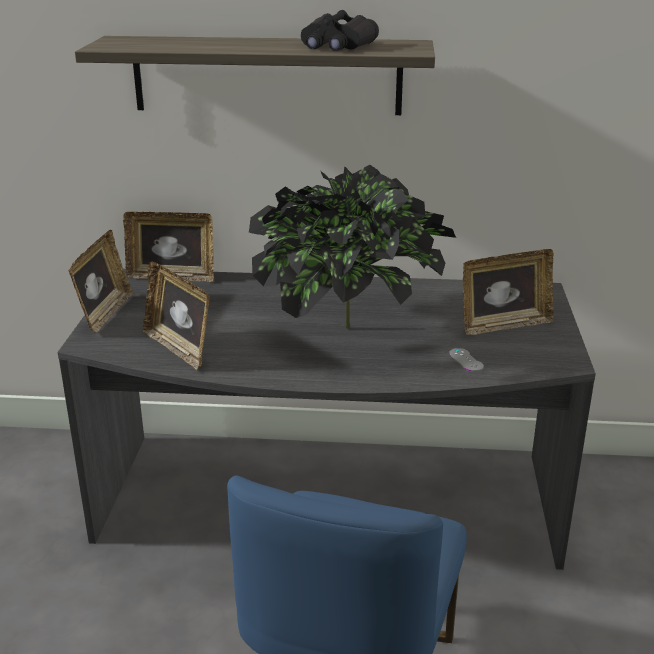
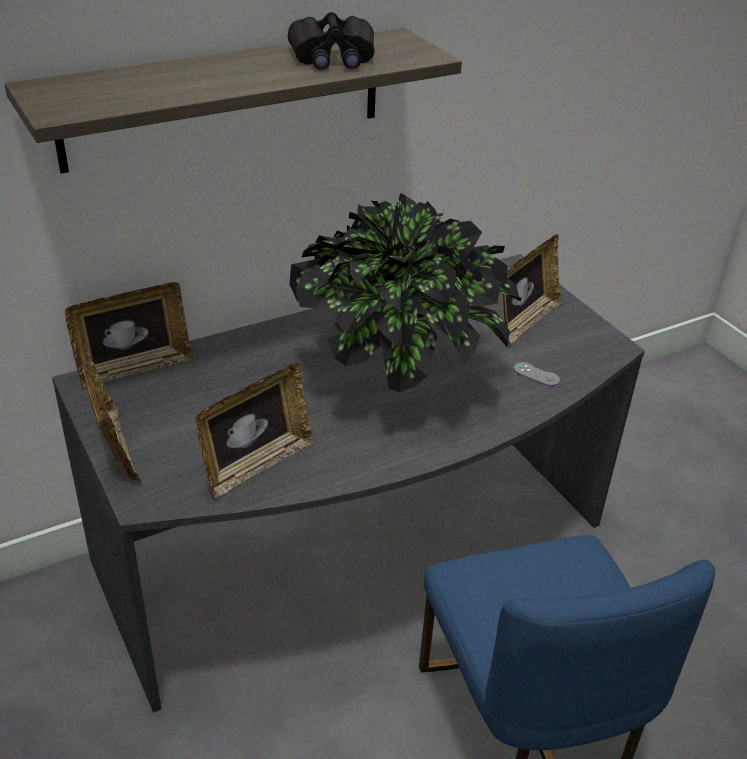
camera: 35 degrees left, 10 degrees up
(179, 348) = (256, 464): picture frame -> picture frame turned 60 degrees counterclockwise

